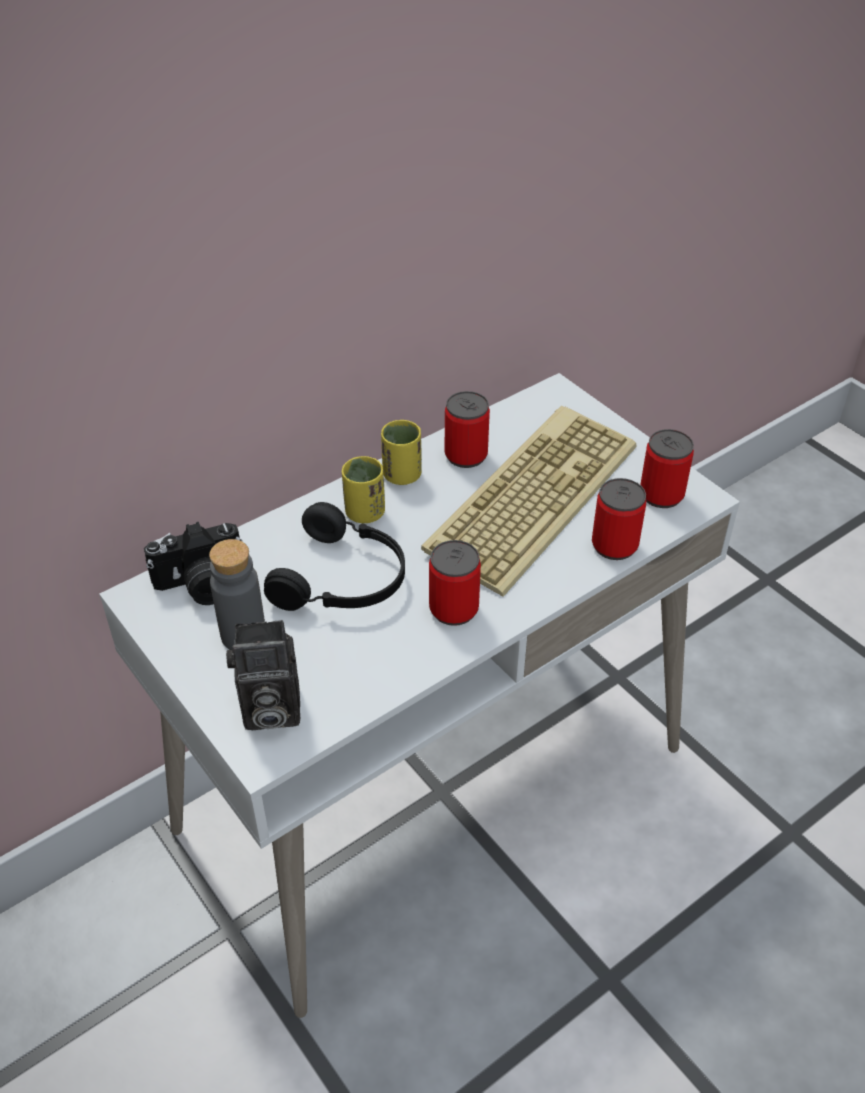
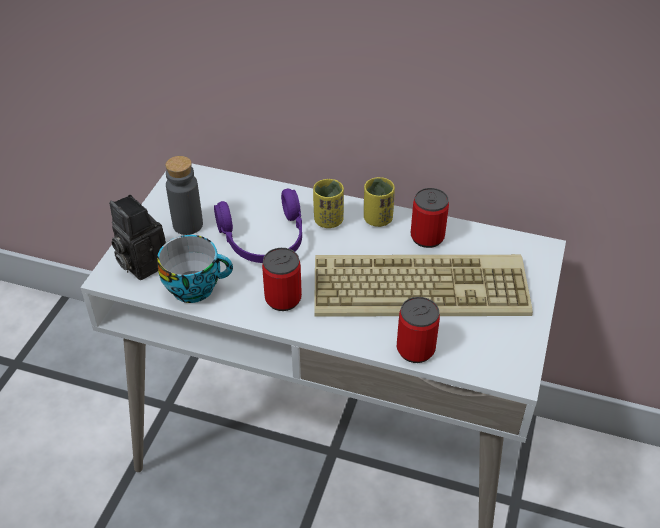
camera: 55 degrees right, 0 degrees up
(202, 585) = (211, 190): camera -> none
(343, 580) = (264, 240): black headphones -> purple headphones
(362, 675) = (196, 286): none -> cup
(661, 495) = (494, 352): can -> none

